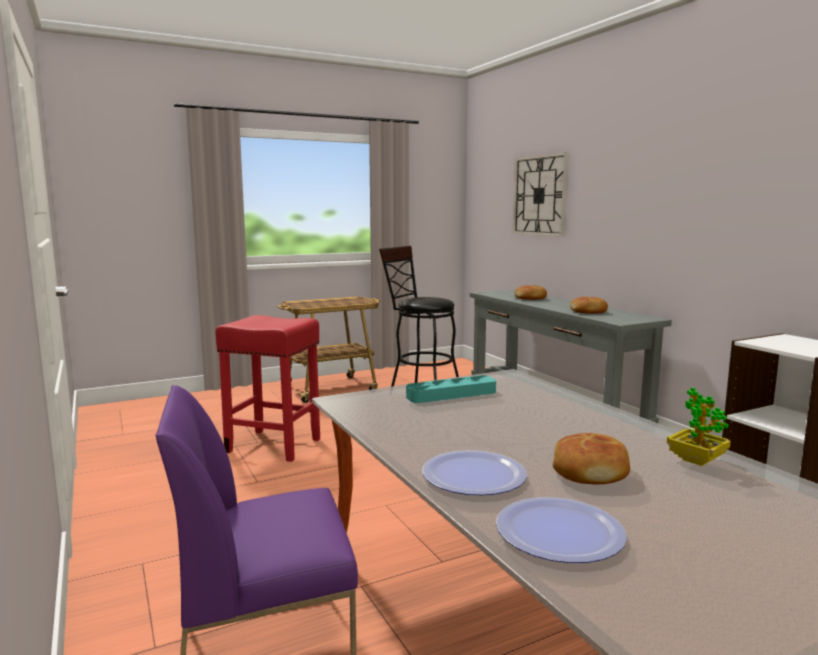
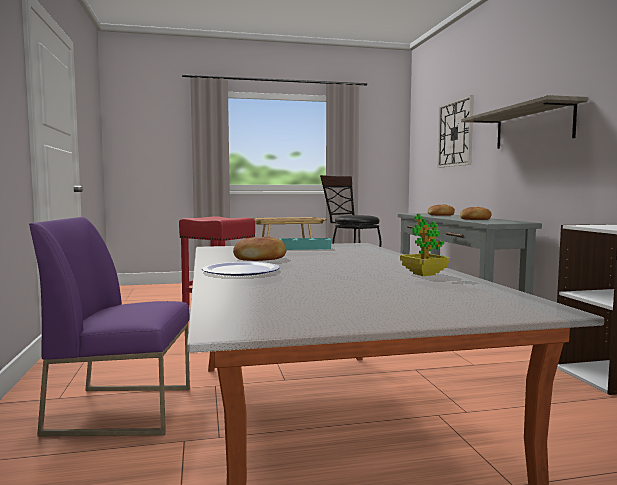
camera: 15 degrees right, 5 degrees down
(560, 532) = (252, 288): plate -> none
(590, 471) = (329, 273): bread -> bread (261, 259)
(658, 204) = (533, 127): none -> shelf

